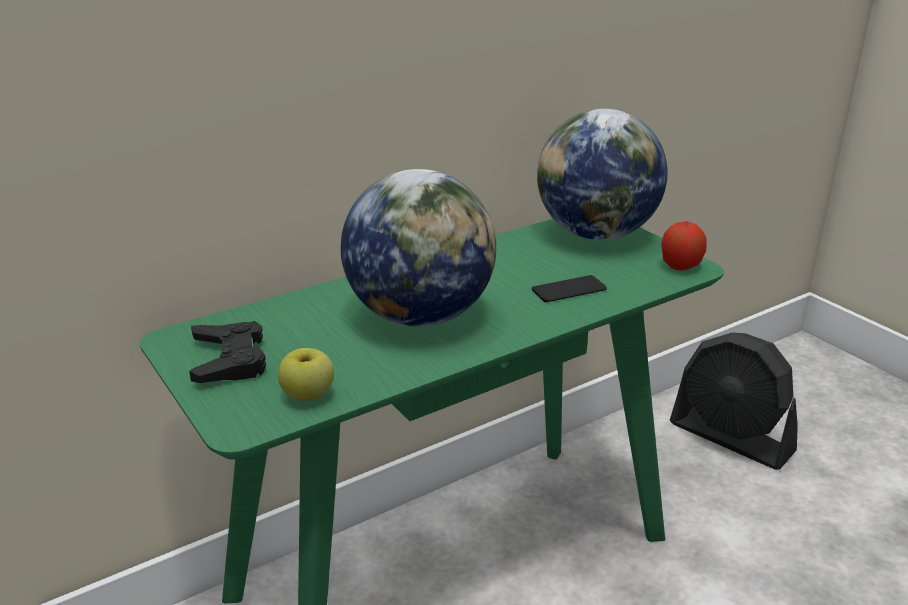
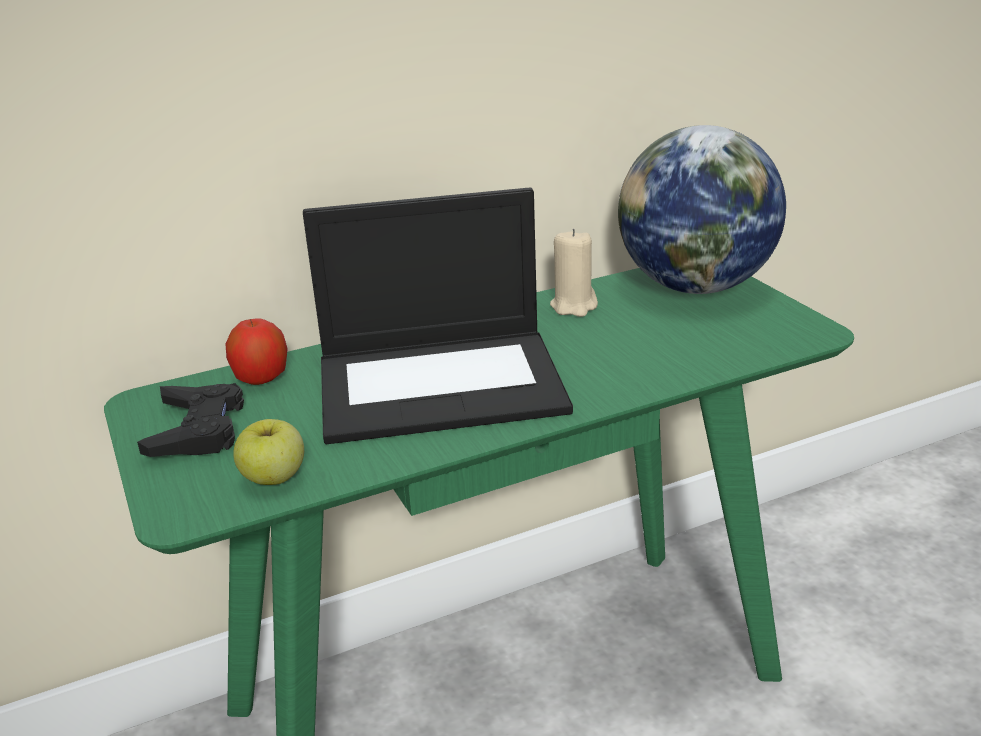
camera: 10 degrees right, 0 degrees up
(420, 316) = (442, 384): globe -> laptop
(506, 252) = (574, 306): none -> beige candle
(569, 290) = (640, 356): phone -> none
(680, 266) = (796, 330): apple -> apple (261, 379)
(731, 437) = (890, 552): black fan -> none

